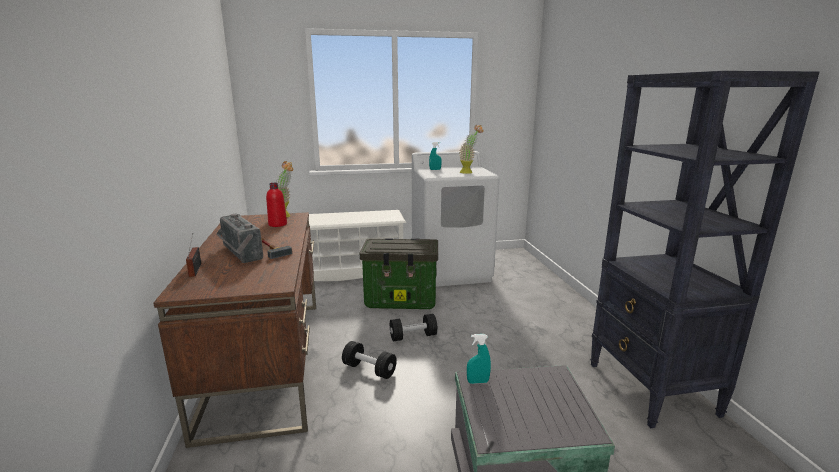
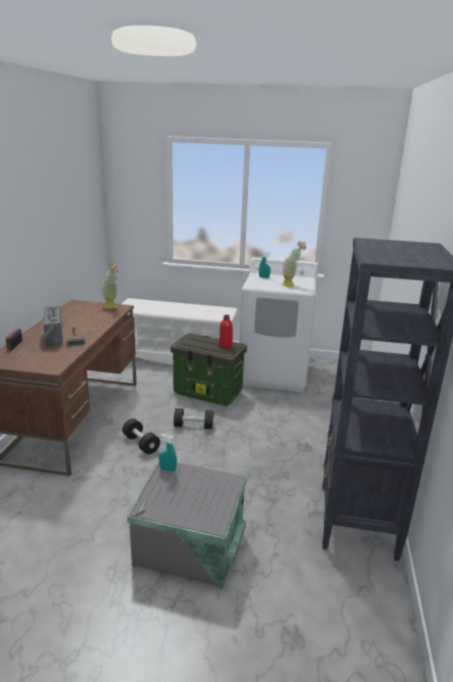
camera: 20 degrees right, 5 degrees up
(277, 224) = (99, 314): red bottle -> red bottle (225, 345)

